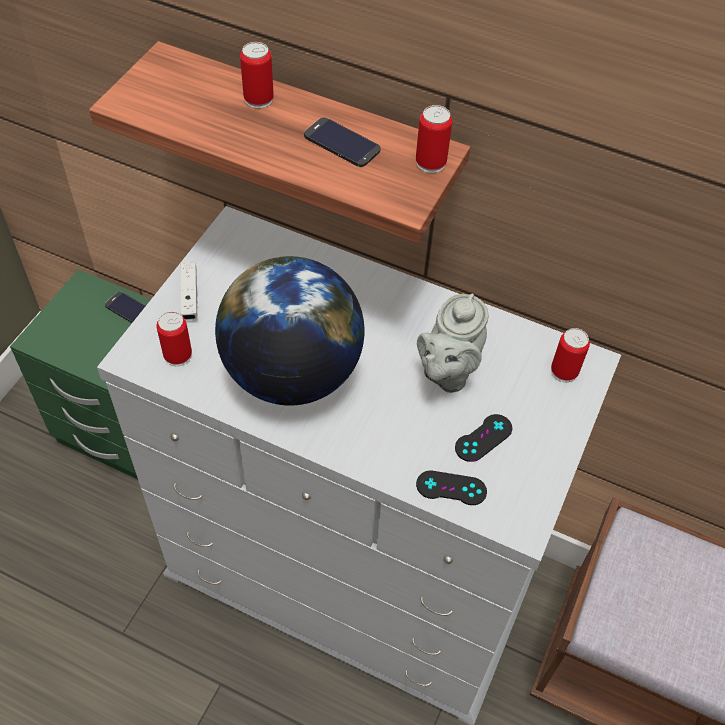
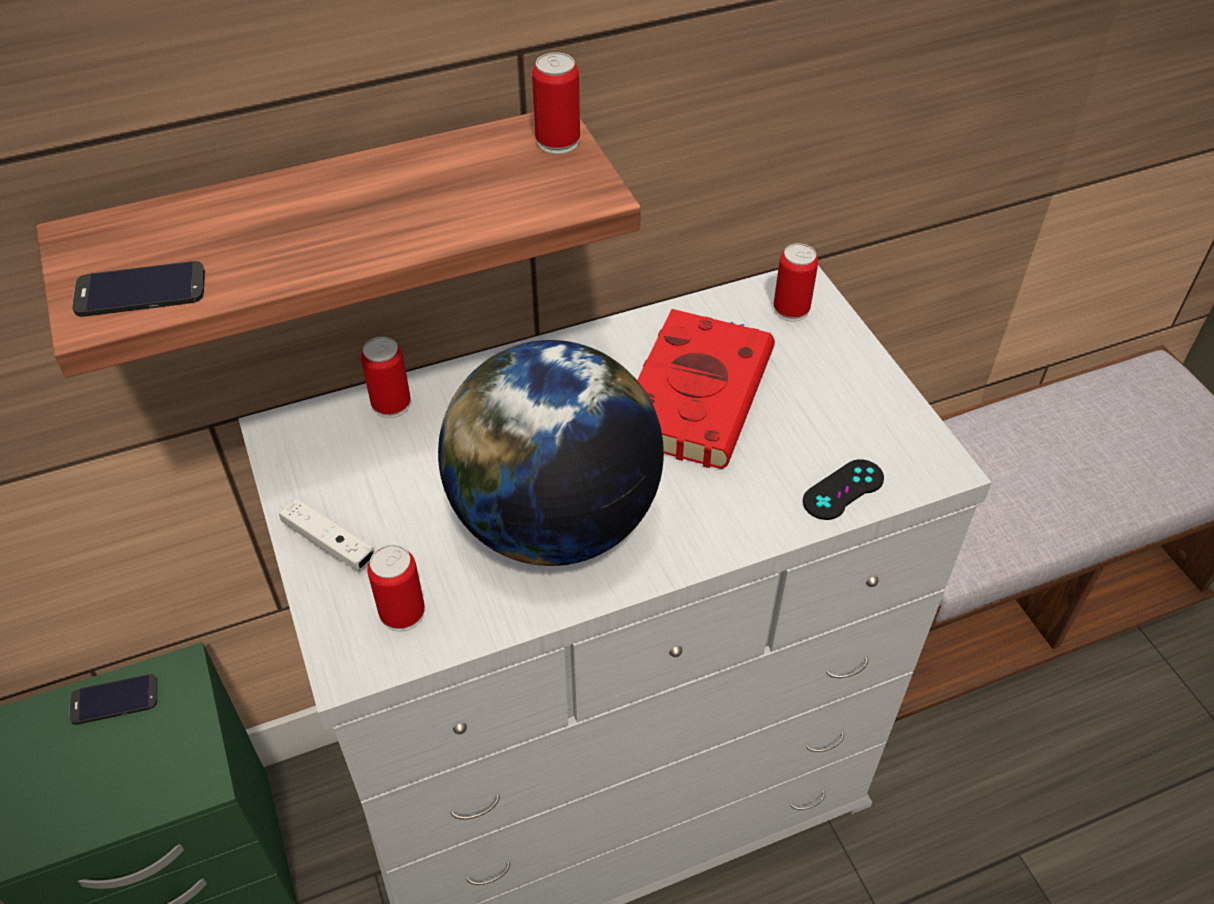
camera: 45 degrees left, 5 degrees down
(258, 99) = (273, 202): can -> can (391, 404)
(342, 143) = (438, 183): phone -> phone (140, 290)
(447, 371) = (697, 392): grey teapot -> red book
(483, 438) = (808, 422): black game controller -> none

